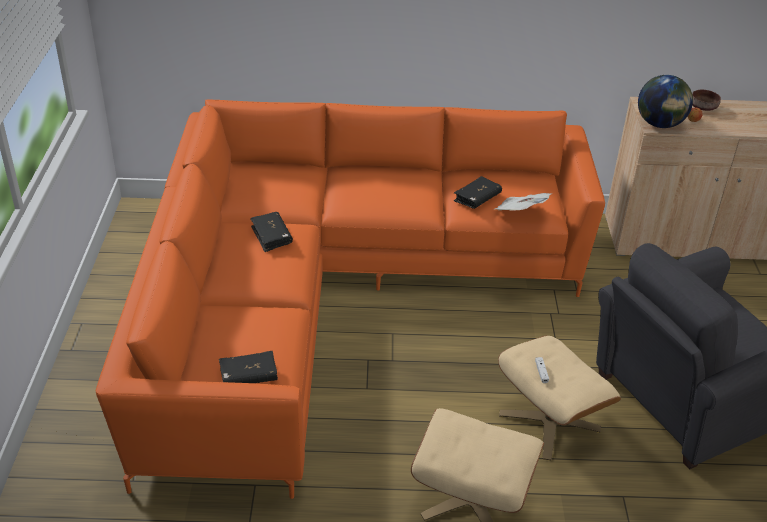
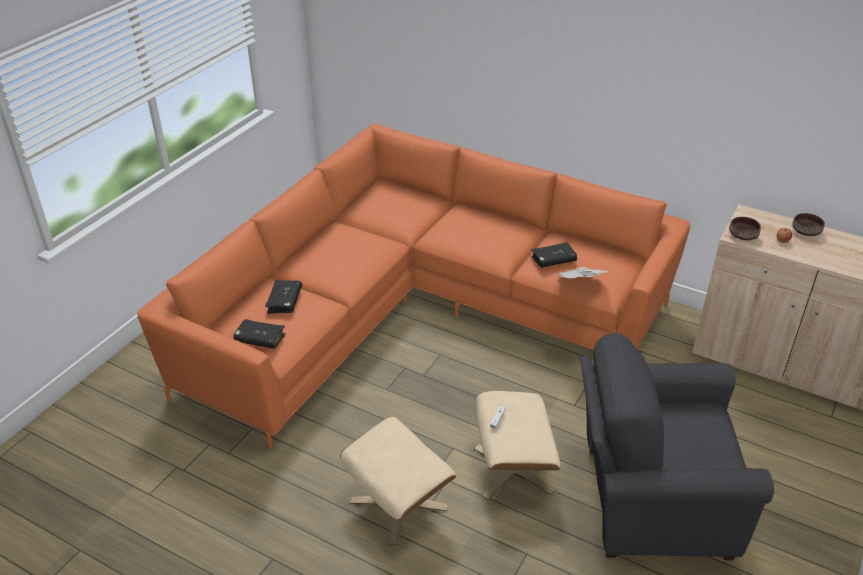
camera: 30 degrees right, 0 degrees up
(271, 236) = (362, 243): black book -> black book (284, 301)
(660, 124) = (743, 236): globe -> brown bowl

